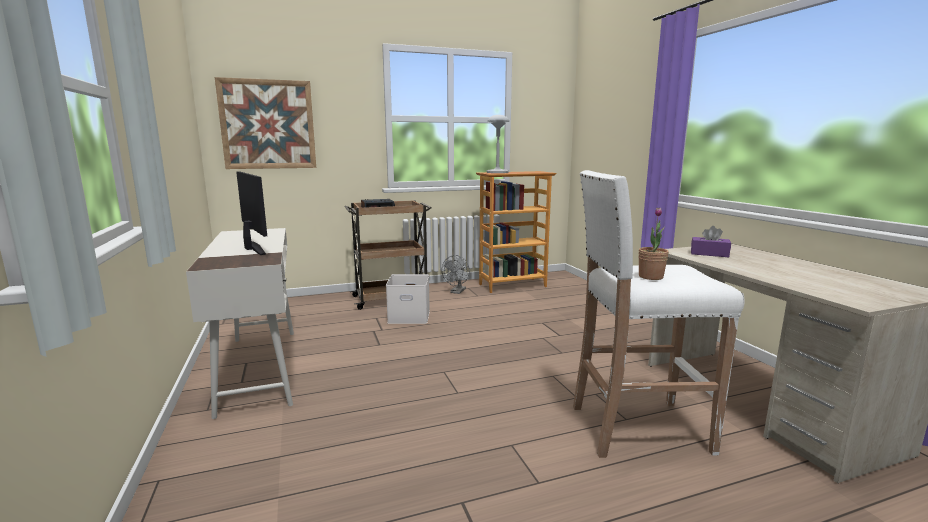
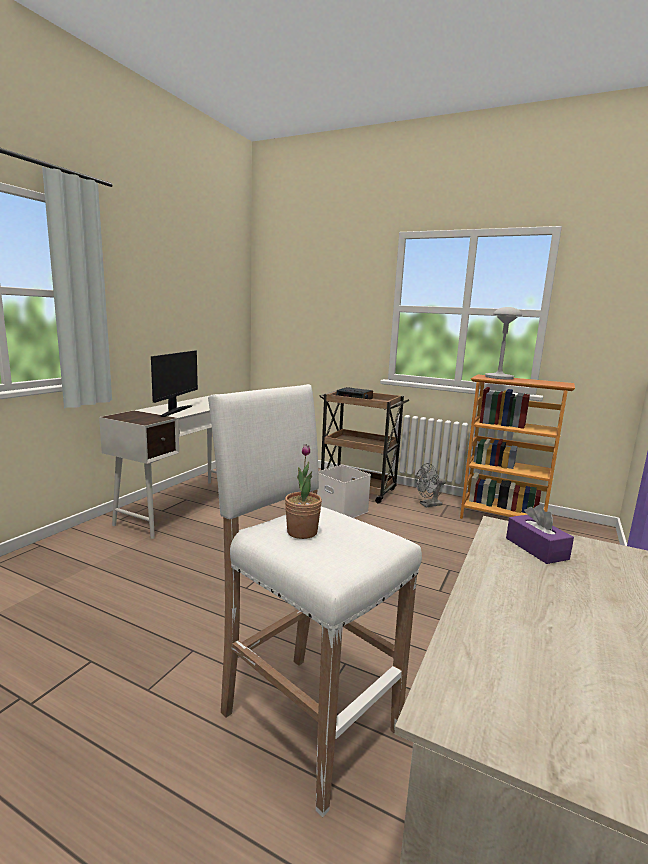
camera: 45 degrees right, 0 degrees up
(268, 124) = (295, 312): picture -> none

